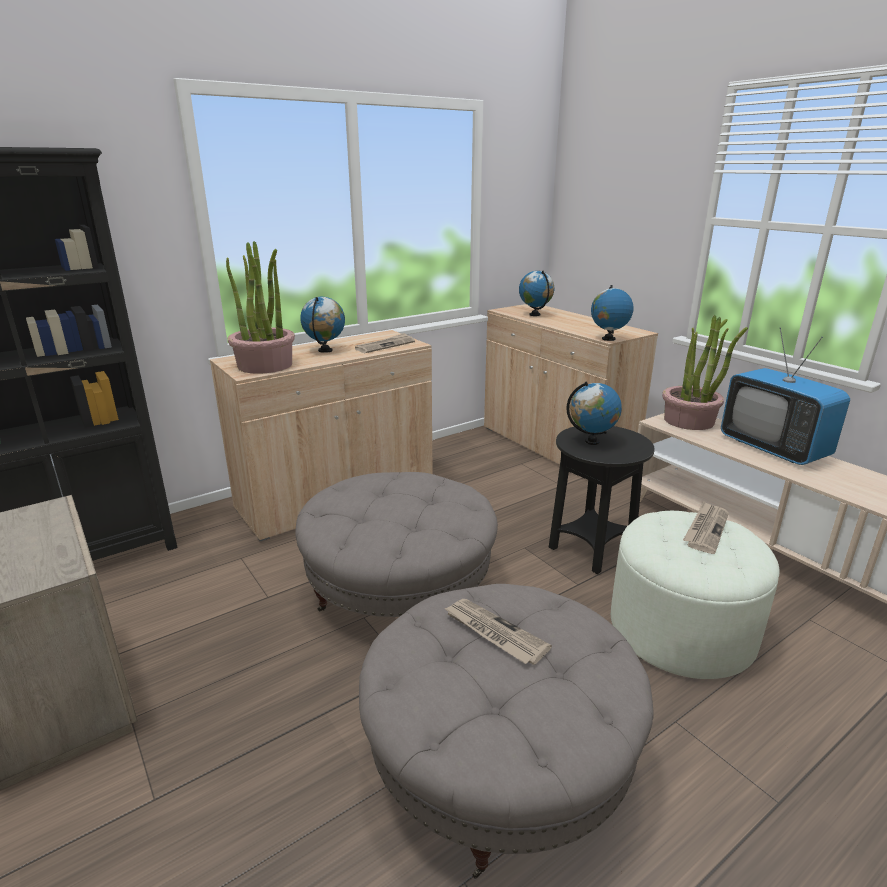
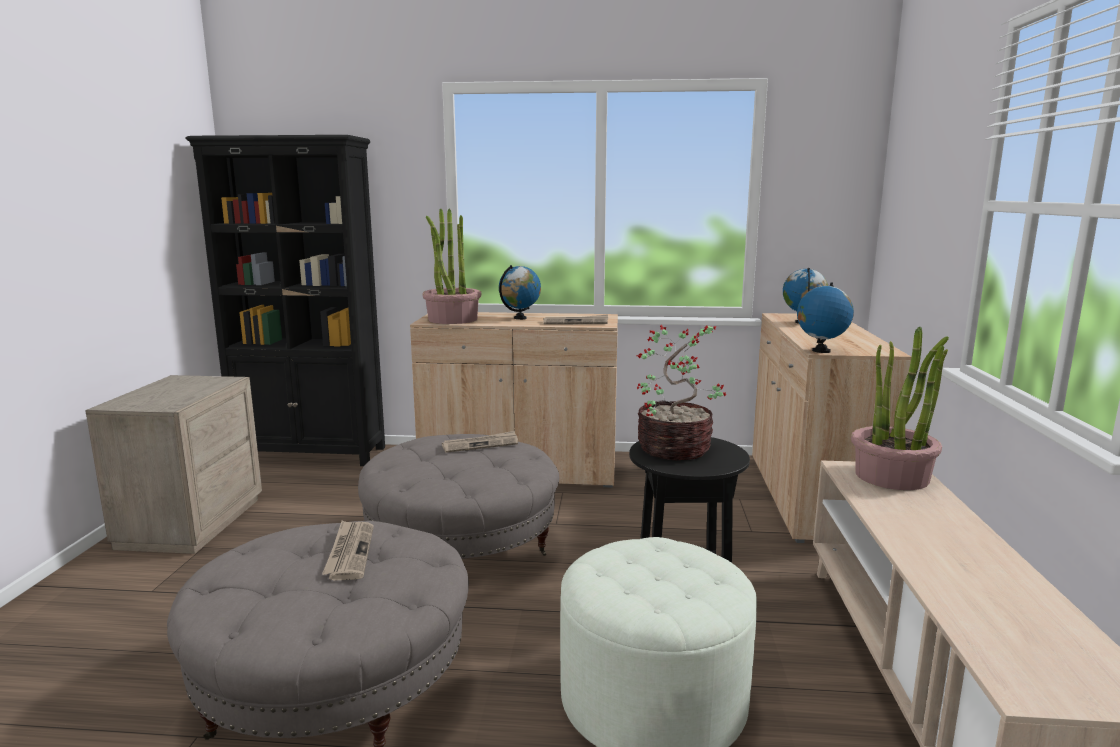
camera: 40 degrees right, 10 degrees down
(592, 441) = (676, 449): globe -> potted plant
(706, 529) = (687, 568): newspaper -> newspaper (480, 444)
(773, 448) = (951, 532): television -> none

